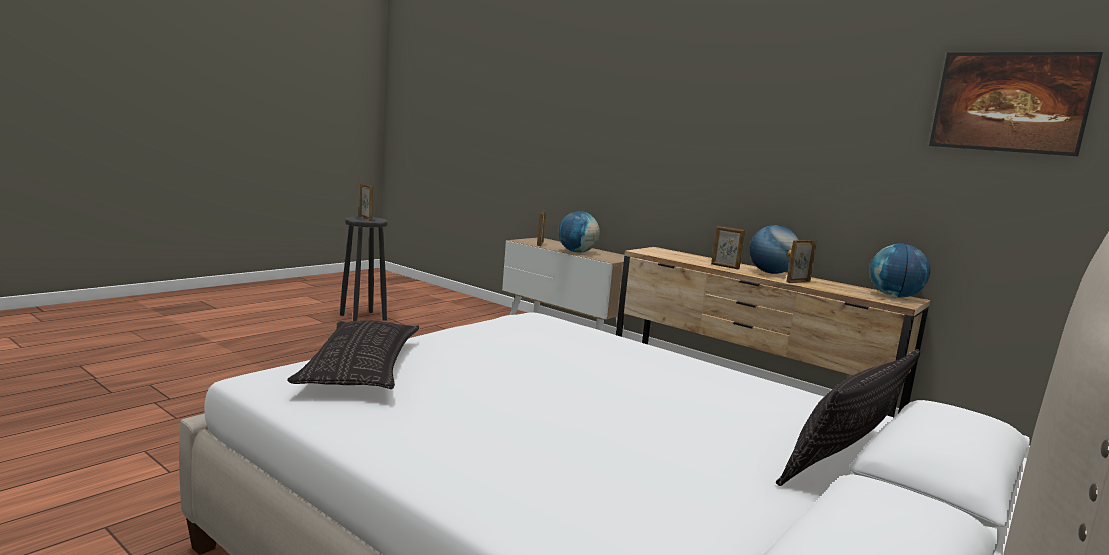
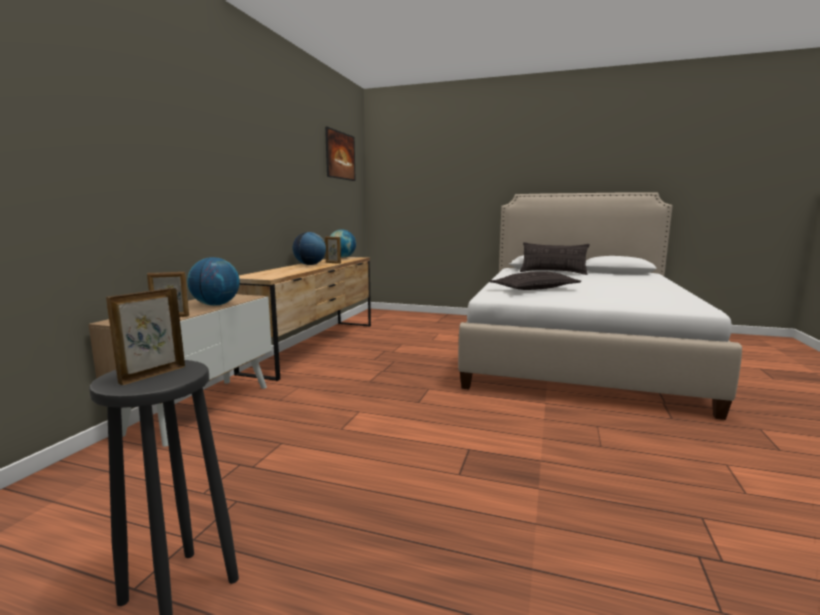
camera: 110 degrees left, 0 degrees up
(361, 366) = (646, 302): pillow -> pillow (535, 288)
(725, 266) = (304, 268): picture frame -> none

